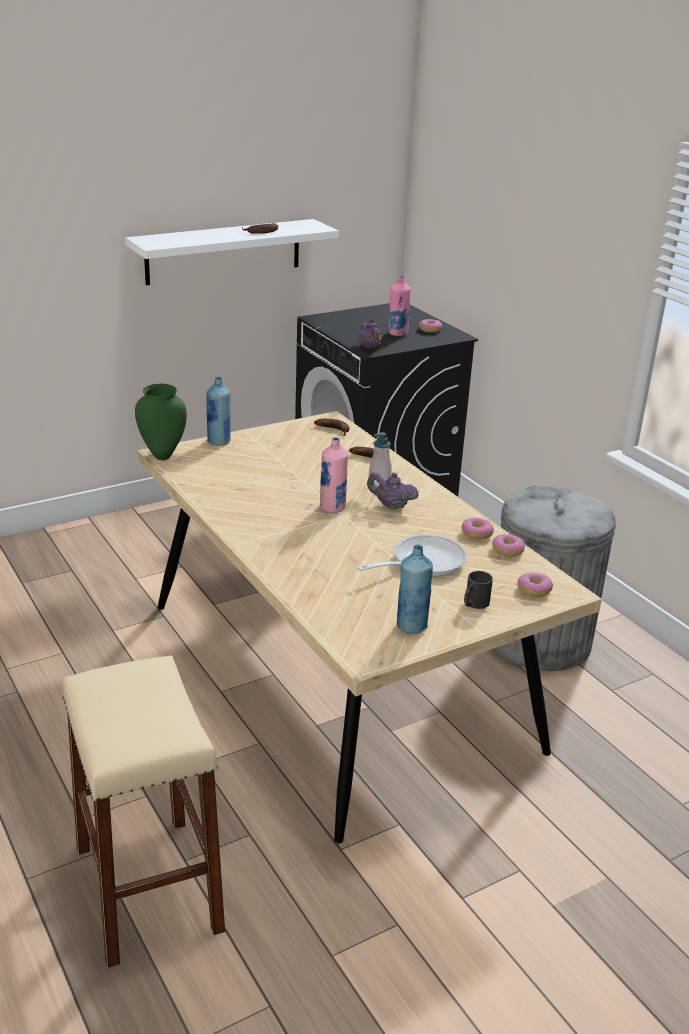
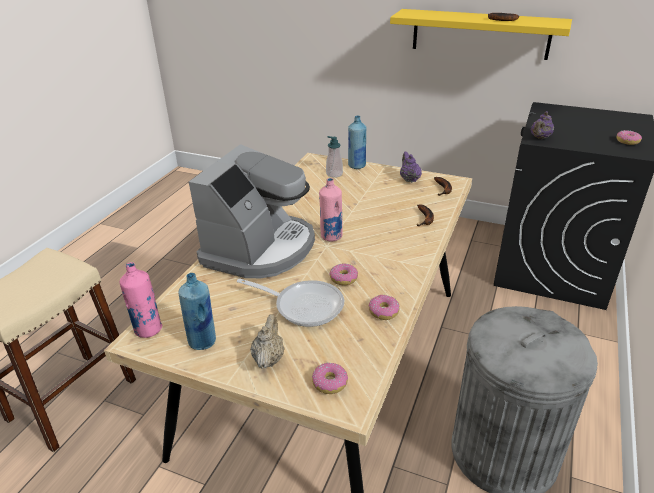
camera: 55 degrees right, 5 degrees up
(163, 455) = (312, 160): green vase -> none
(224, 251) = (480, 34): white shelf -> yellow shelf
(299, 547) = (260, 248): none -> coffee machine
(379, 482) = (396, 237): soap dispenser -> soap dispenser (334, 174)
(391, 506) = (369, 256): purple teapot -> purple teapot (409, 179)
(397, 333) = (589, 135): pink bottle -> pink bottle (148, 329)
(474, 604) = (268, 358): black mug -> beige teapot
(507, 550) = (378, 339): donut -> donut (344, 278)

